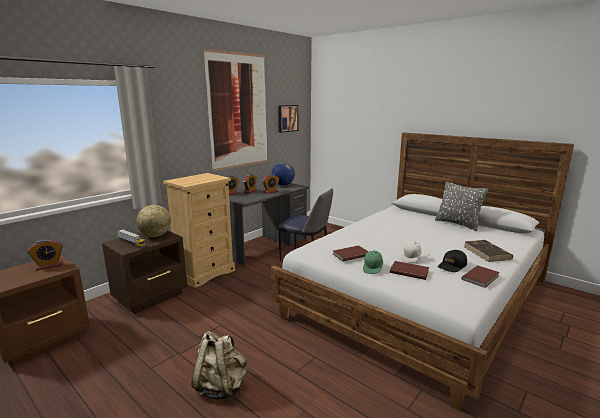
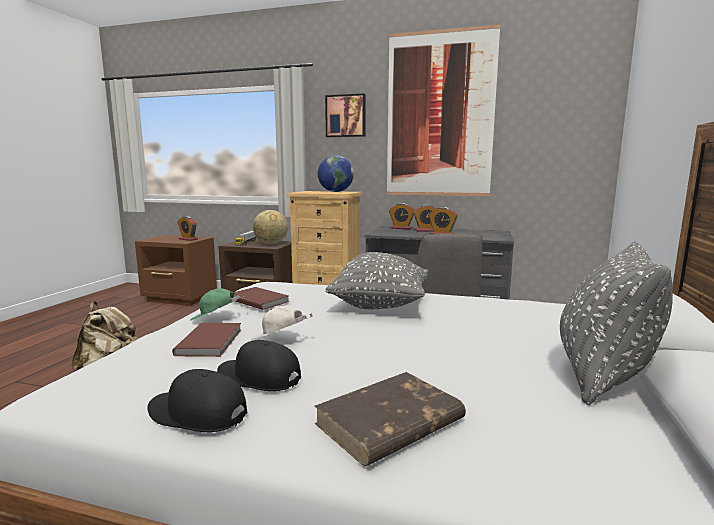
camera: 65 degrees right, 5 degrees down
(283, 185) = (489, 234): globe -> globe (335, 192)
(287, 118) = (548, 127): picture -> picture (346, 116)
(373, 234) = (380, 305): none -> grey pillow
(481, 277) = (197, 414): brown book -> black cap

